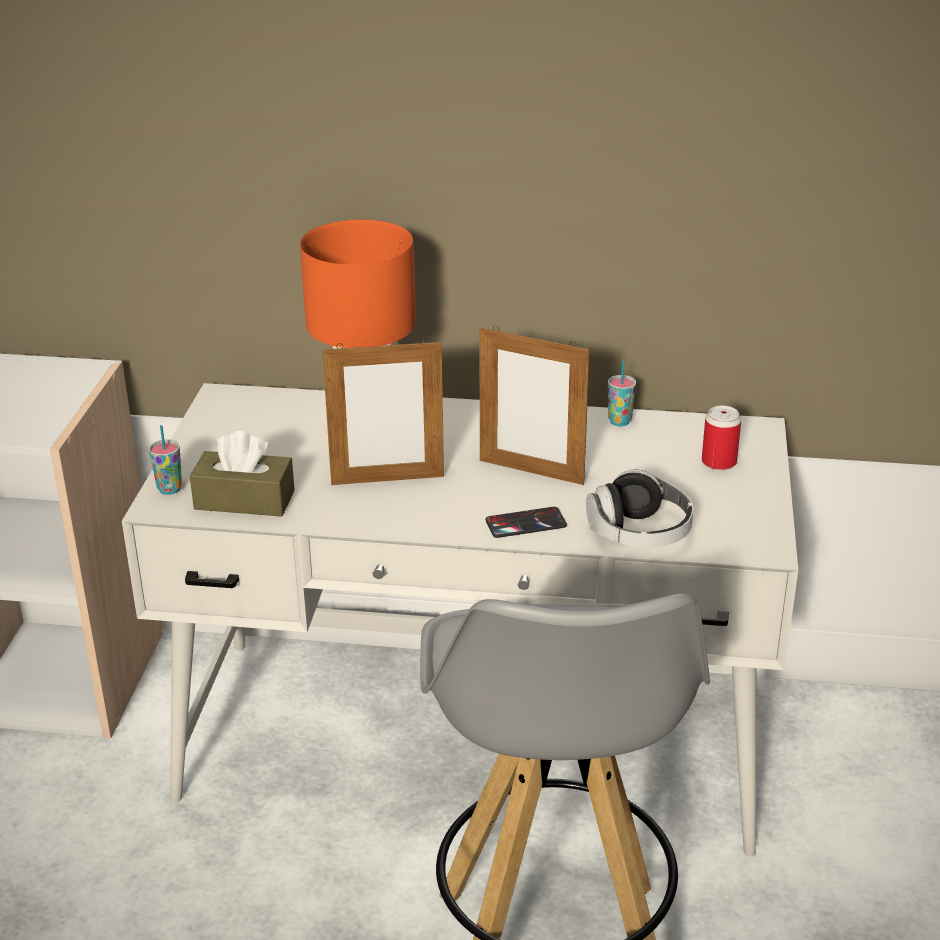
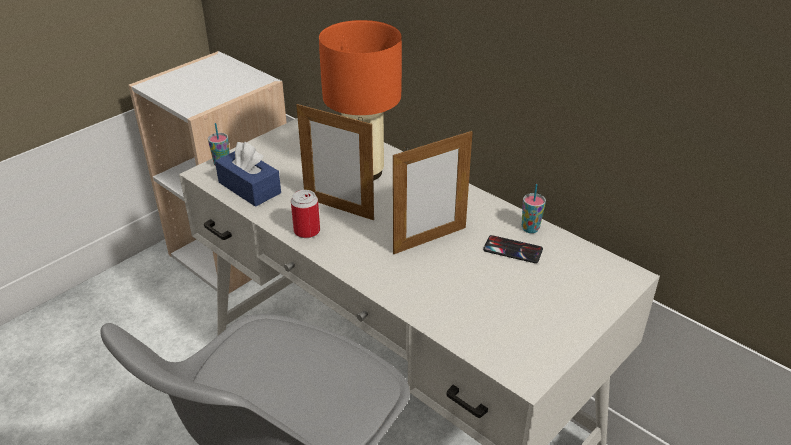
camera: 35 degrees right, 5 degrees up
(244, 500) = (249, 188): brown tissue box -> blue tissue box
(525, 523) = (384, 275): phone -> phone (513, 250)
(531, 472) = (430, 240): picture frame -> picture frame turned 90 degrees counterclockwise
(639, 533) = (448, 318): headphones -> none
(719, 462) = (568, 289): can -> can (307, 231)

